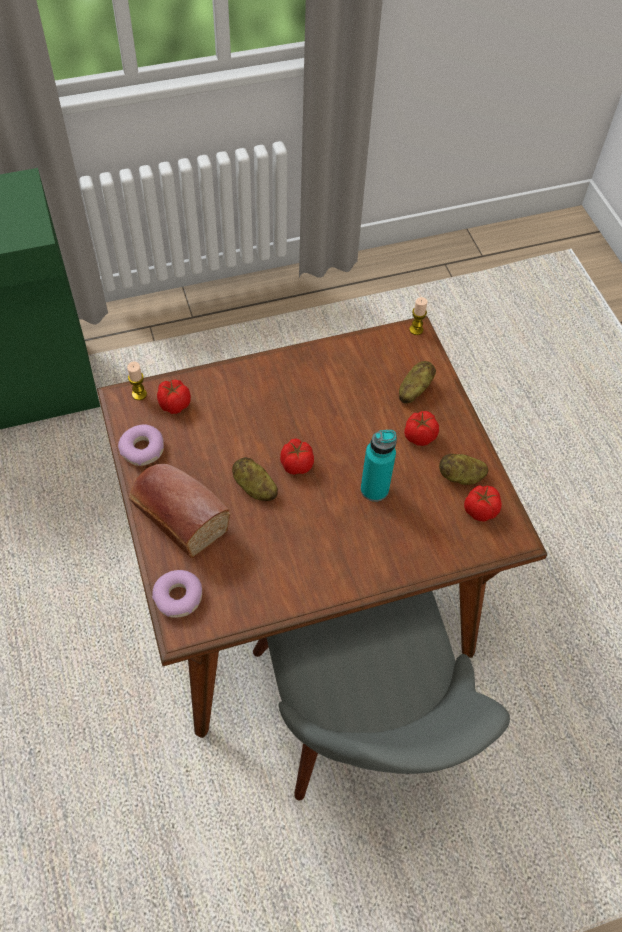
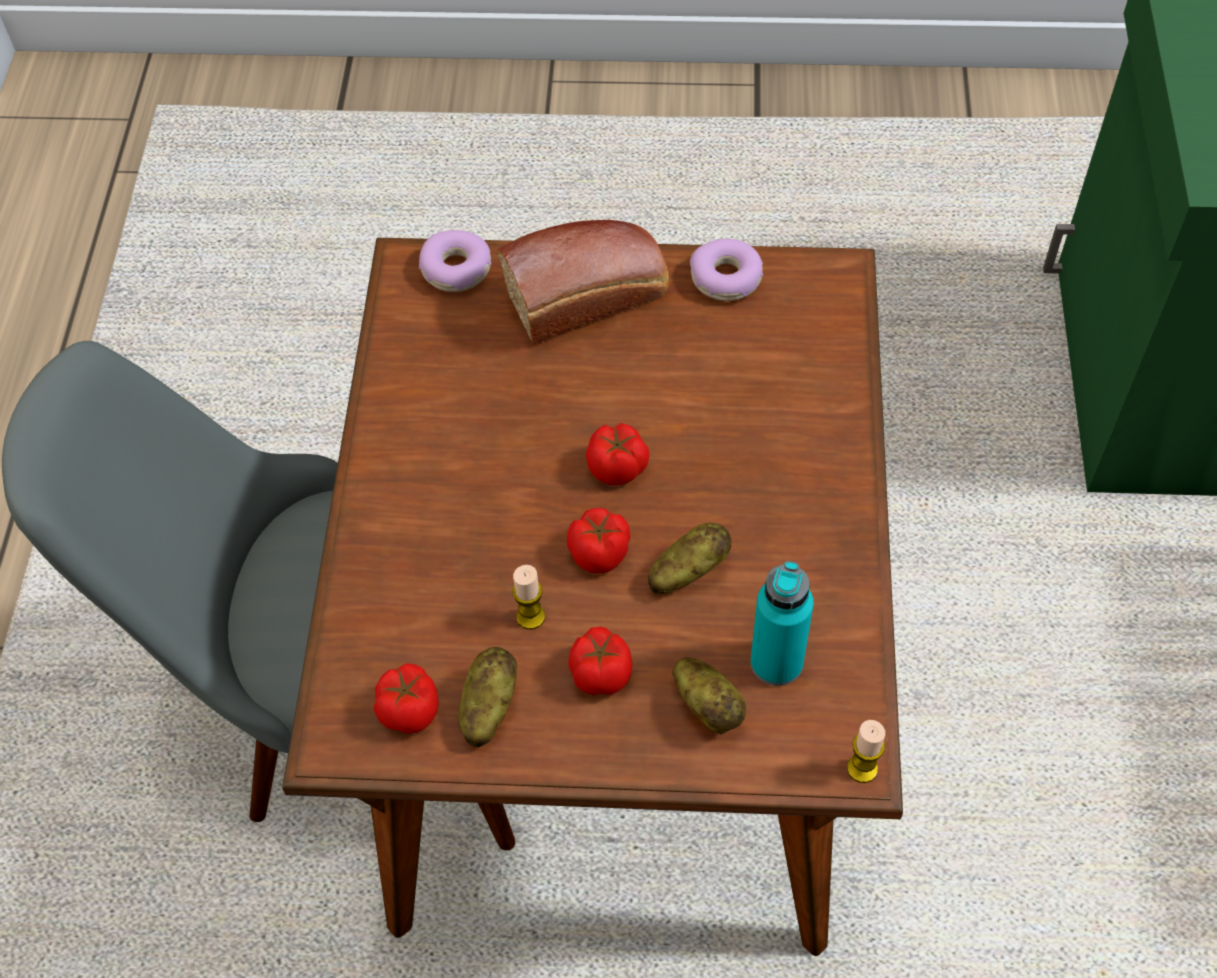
camera: 115 degrees right, 0 degrees up
(139, 394) = (839, 294): candle -> candle (530, 617)
(174, 404) = (803, 334): tomato -> tomato (600, 553)
(254, 488) = (596, 400): potato -> potato (688, 571)
(374, 489) = (522, 563): turquoise bottle -> turquoise bottle (776, 662)

